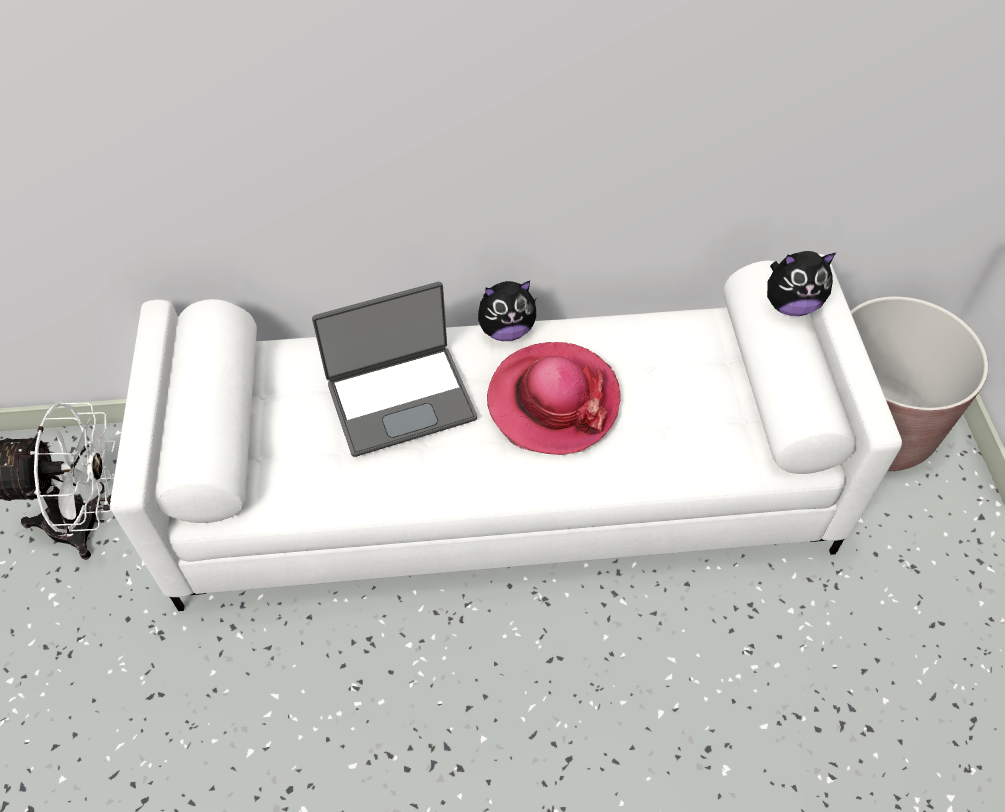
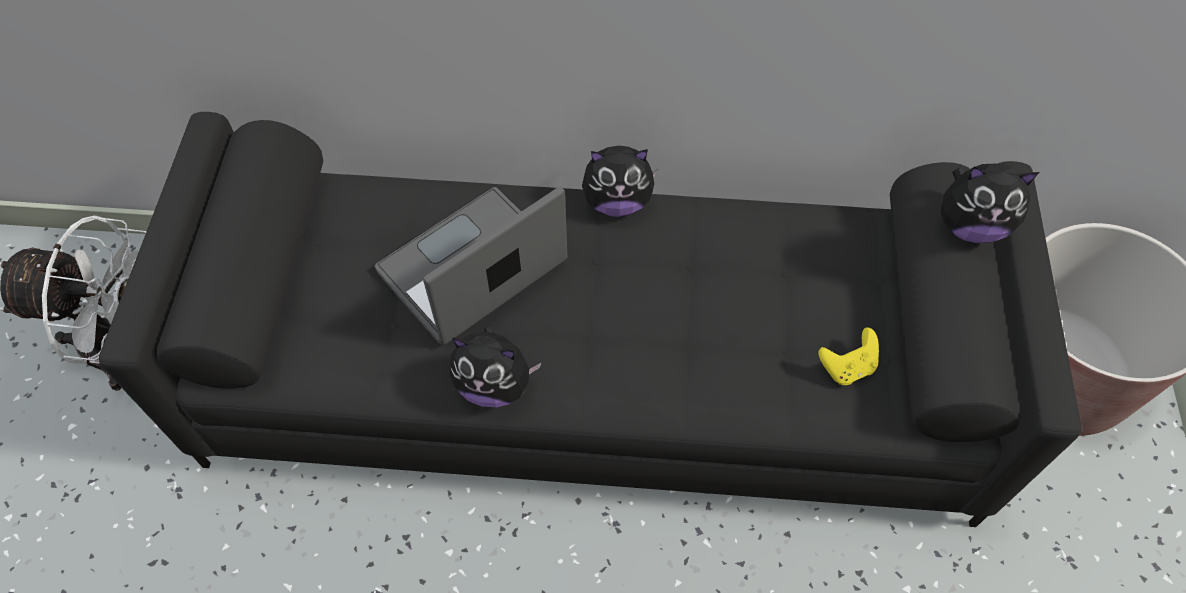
camera: 10 degrees right, 5 degrees up
(400, 399) = (474, 270): laptop -> laptop turned 150 degrees clockwise
(437, 485) = (494, 385): none -> plush toy
(504, 486) = (596, 379): white sofa -> black sofa
(553, 401) = (654, 300): hat -> none
(715, 430) = (847, 367): none -> yellow game controller

